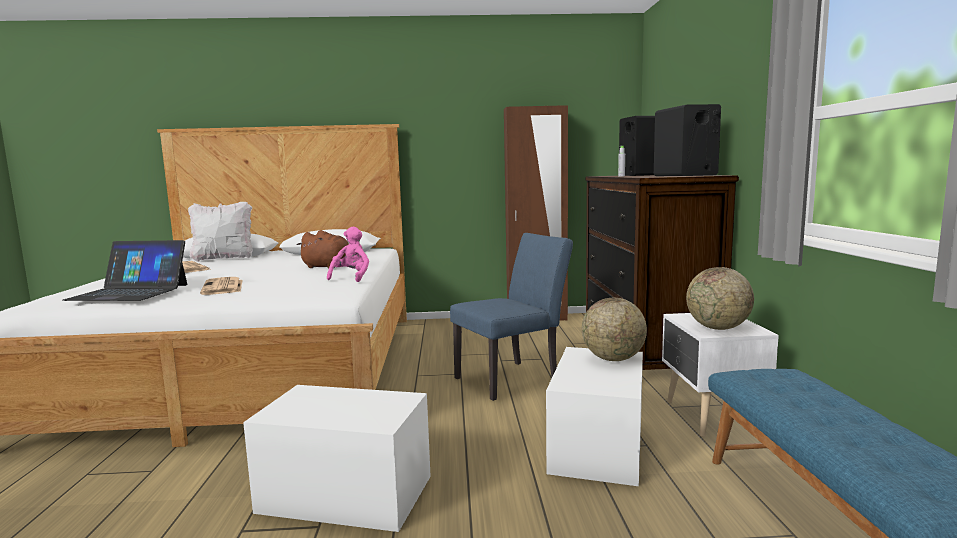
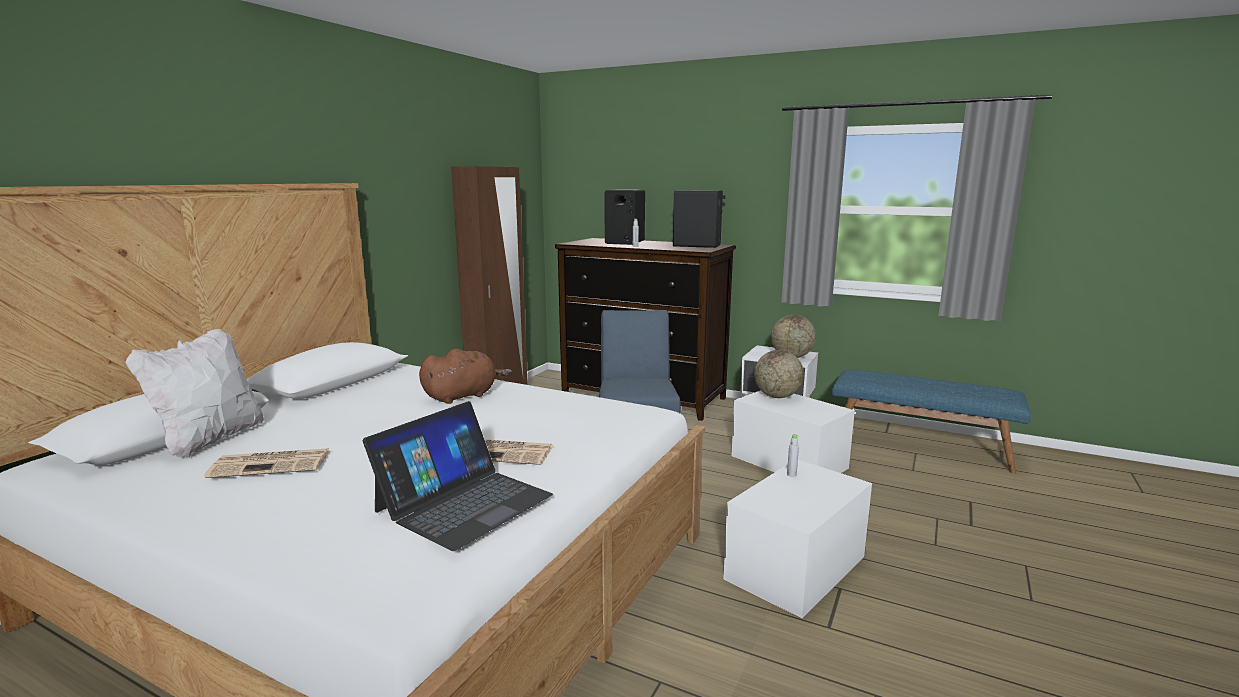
camera: 60 degrees left, 5 degrees up
(351, 277) = (555, 395): pink plush toy -> none
(379, 397) = (791, 475): none -> grey bottle

